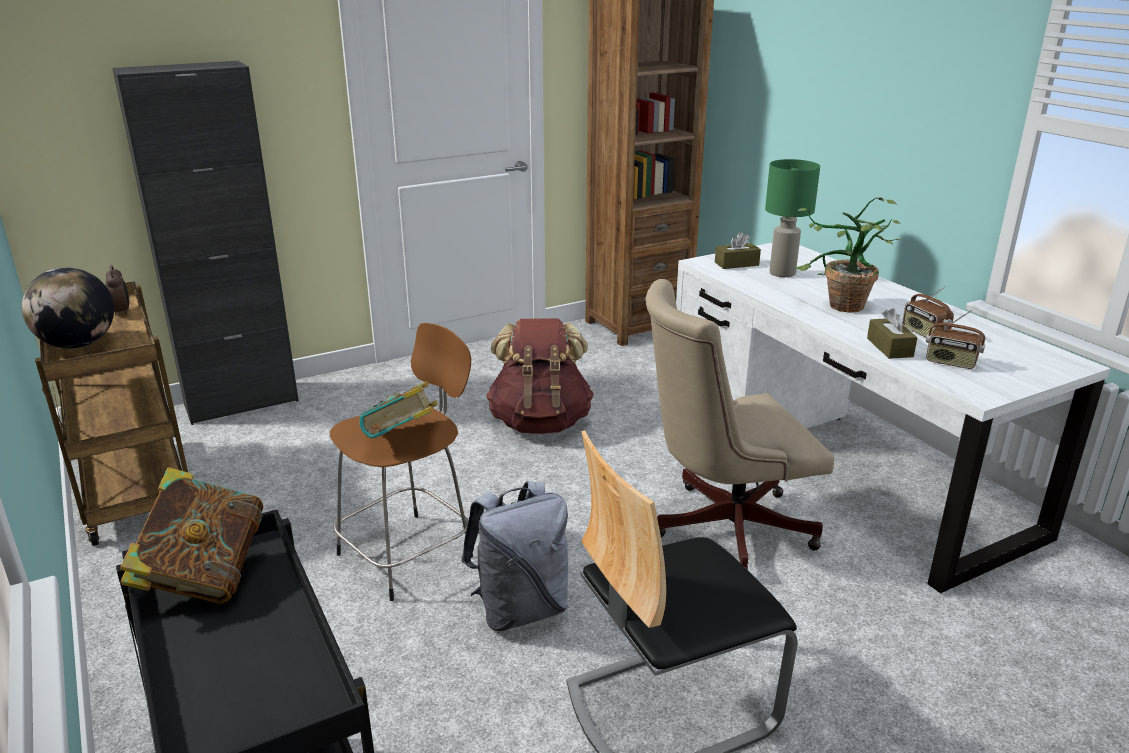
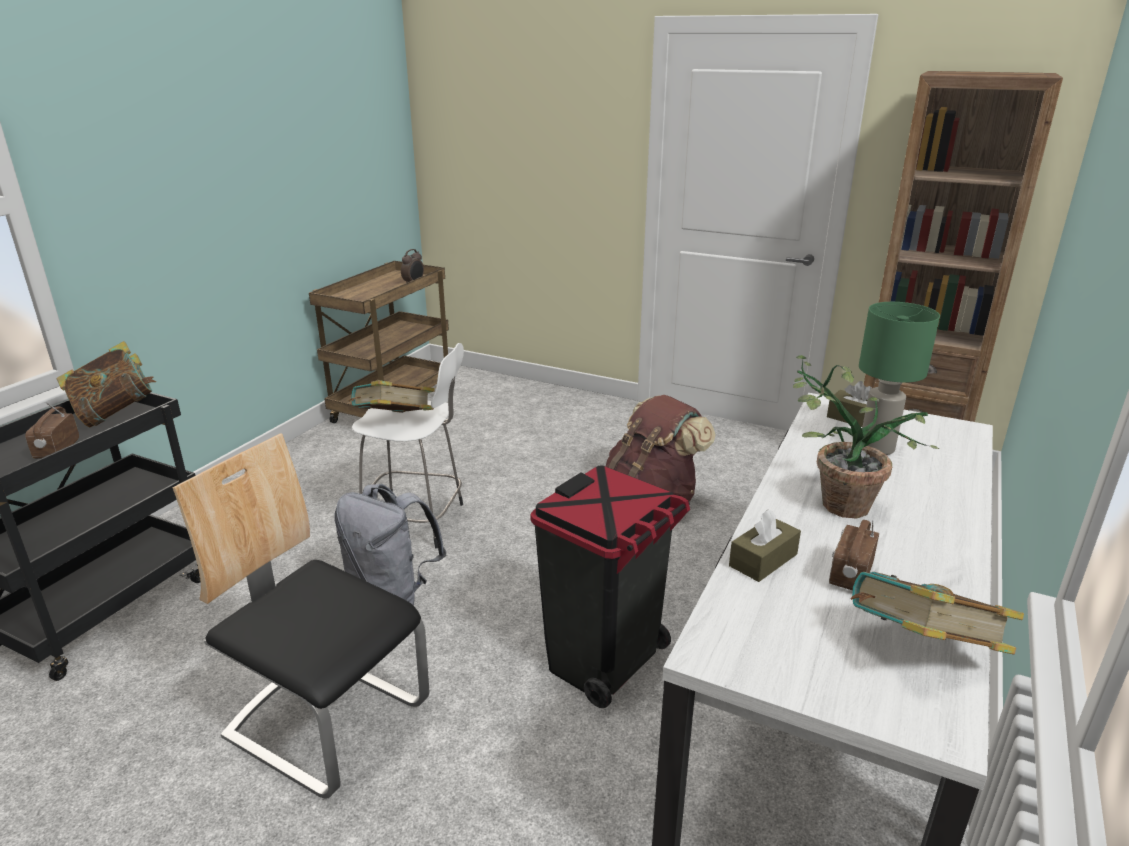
camera: 55 degrees right, 0 degrees up
(78, 345) = (358, 292): globe -> none
(241, 403) = (521, 387): black cabinet -> none
(409, 553) = (417, 521): brown stool -> white stool
(722, 528) = (605, 661): beige office chair -> black trash can
(950, 362) = (781, 613): radio -> radio (56, 450)
(1008, 344) = (921, 651): none -> book

